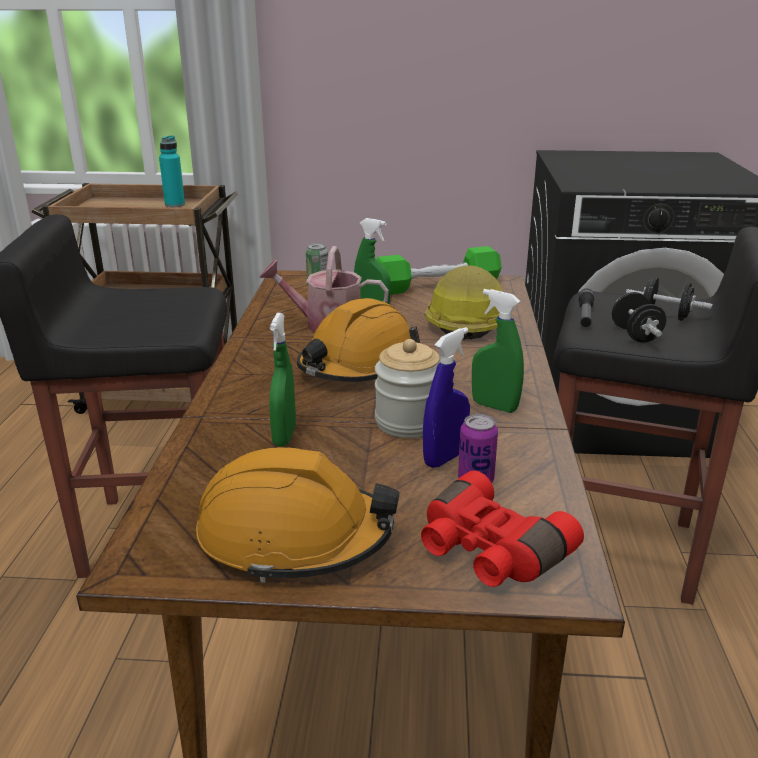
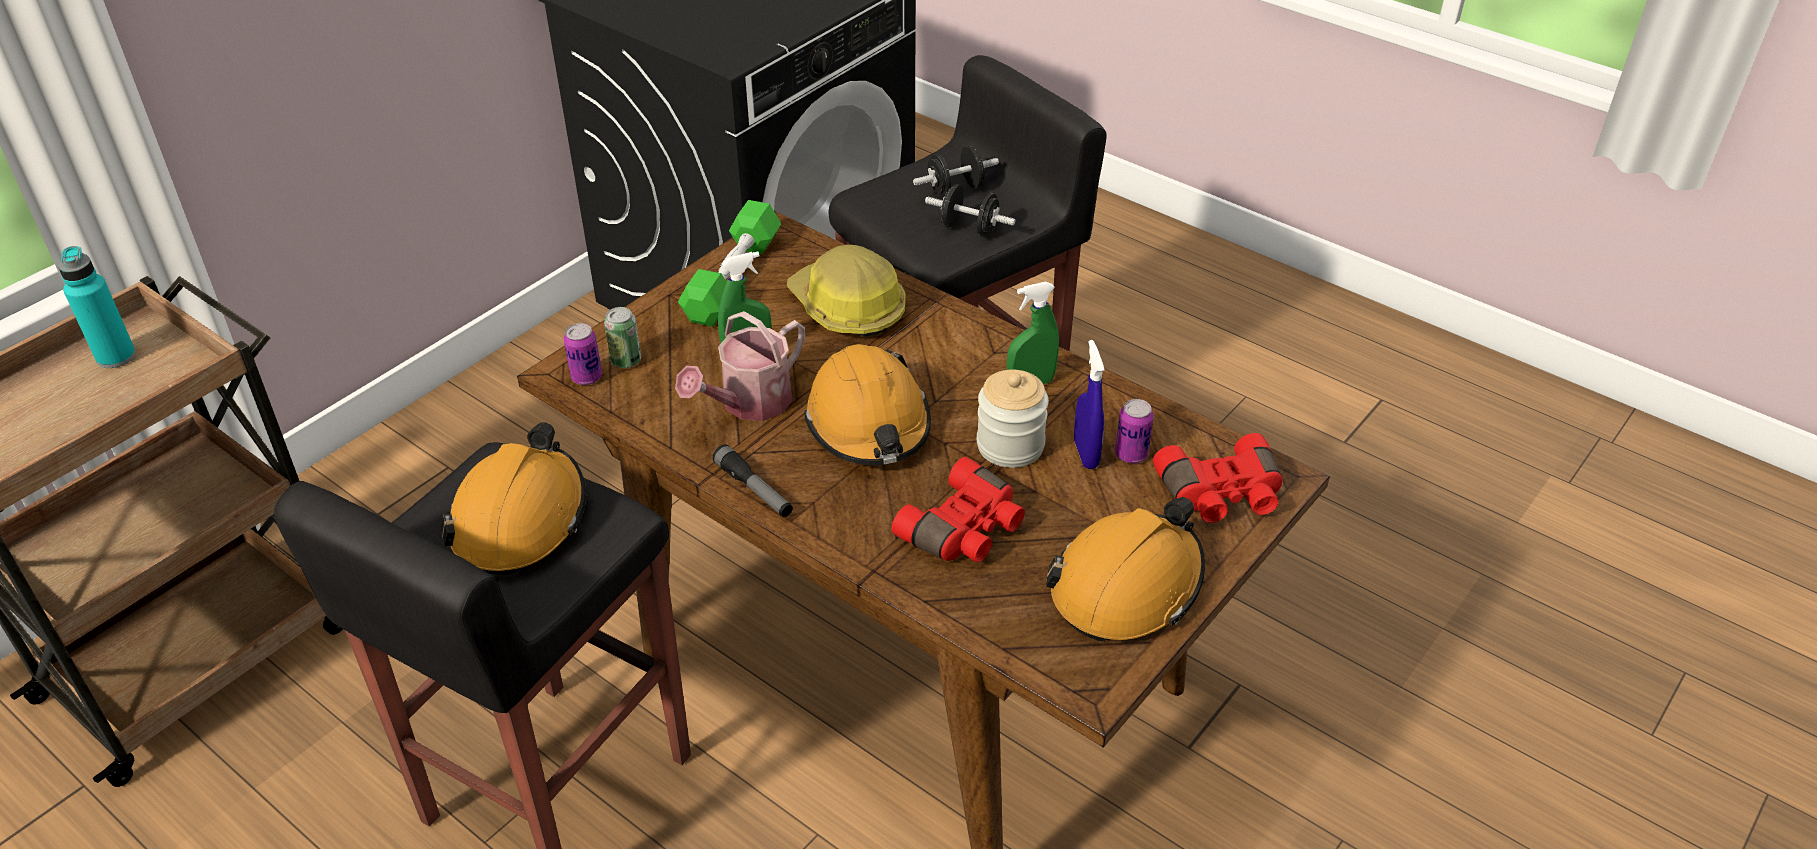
camera: 55 degrees left, 15 degrees up
(155, 310) = (520, 519): none -> orange hard hat
(284, 436) = (965, 530): green spray bottle -> red binoculars
(289, 282) = (586, 377): none -> can
(585, 315) = (898, 229): flashlight -> flashlight (754, 489)

